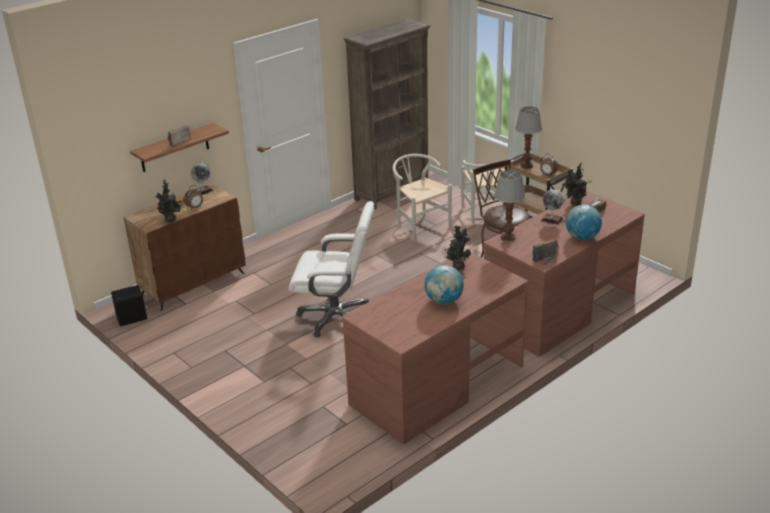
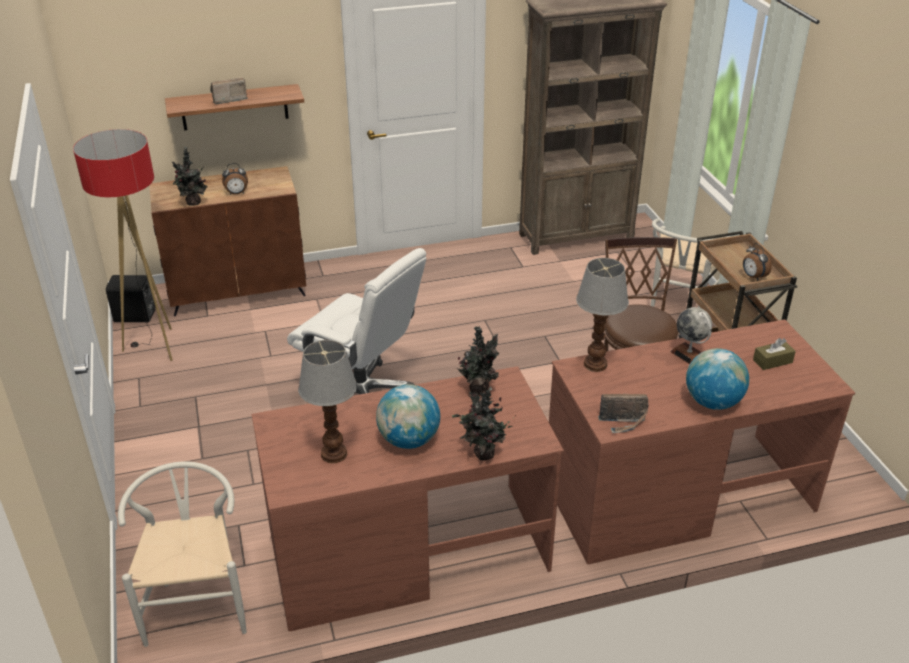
camera: 25 degrees right, 5 degrees up
(166, 332) = (154, 347): none -> floor lamp
(203, 191) = (267, 174): globe -> none
(419, 225) = (575, 296): white chair -> white chair (198, 602)
(527, 166) = (732, 253): table lamp -> table lamp (335, 454)
(575, 203) = (749, 338): potted plant -> potted plant (482, 454)

